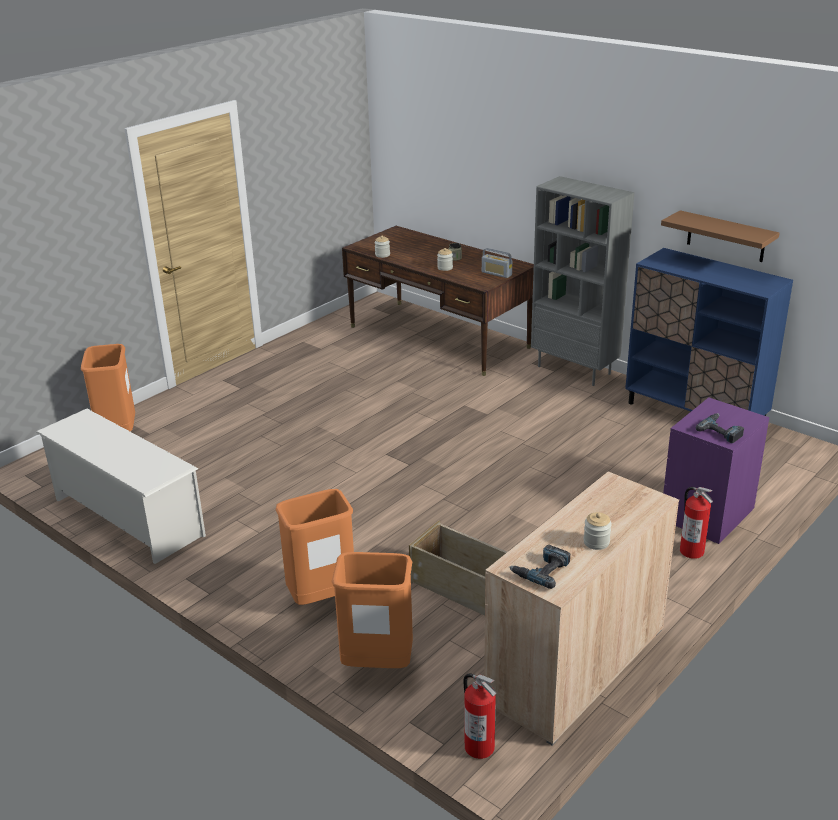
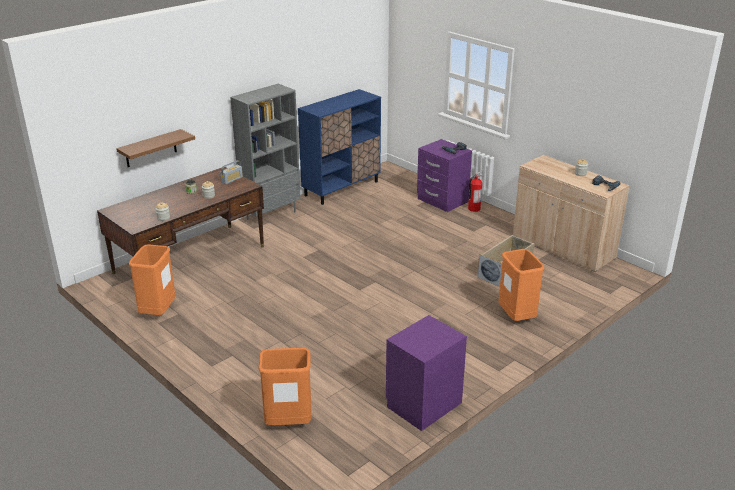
camera: 85 degrees left, 0 degrees up
(127, 517) = (423, 404): white shoe rack -> purple nightstand
(377, 664) = (570, 300): orange trash can -> orange trash can (158, 312)
(479, 746) = (621, 276): fire extinguisher -> none
(726, 236) = (325, 84): brown shelf -> brown shelf (150, 148)

